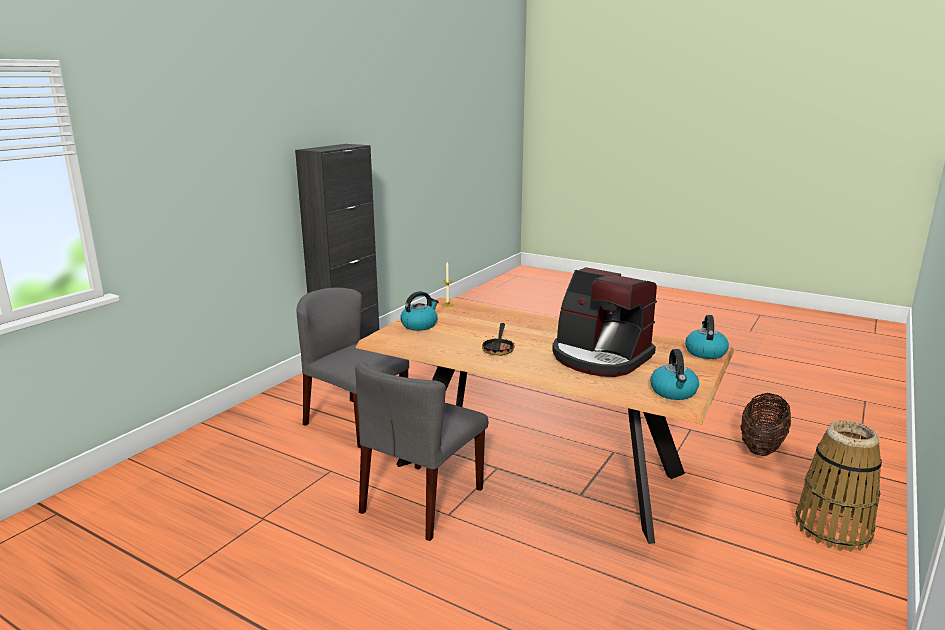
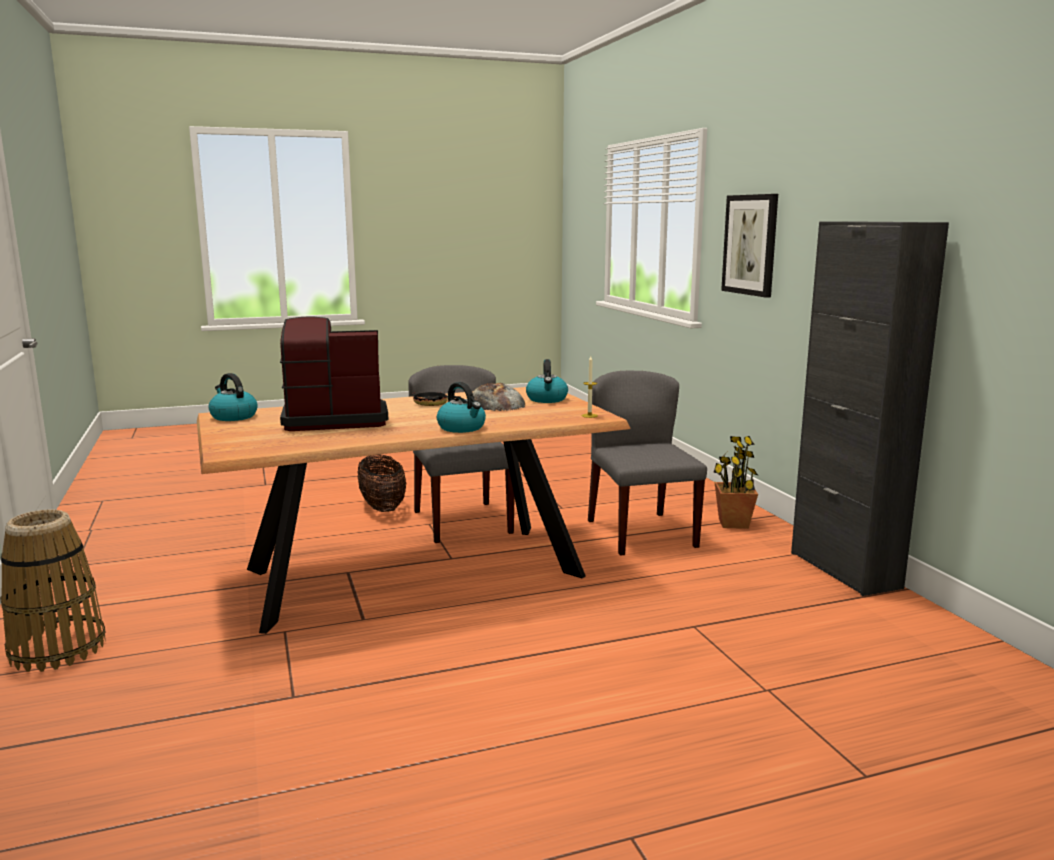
camera: 130 degrees right, 5 degrees down
(181, 187) = (750, 245): none -> picture
(297, 400) = (733, 524): none -> potted plant
(355, 422) = (640, 533): grey chair -> grey chair turned 90 degrees counterclockwise
(460, 333) = (495, 403): none -> bread
(705, 352) = (231, 447): kettle -> kettle (462, 428)
(761, 447) = (165, 719): basket -> basket (382, 507)

